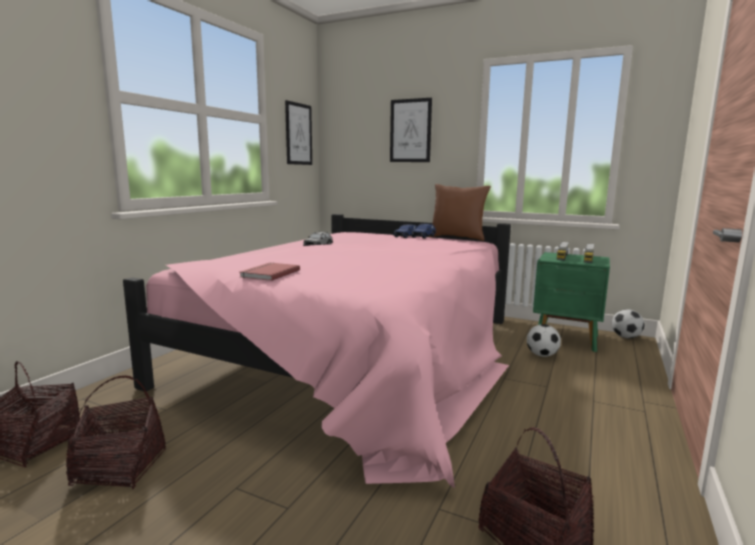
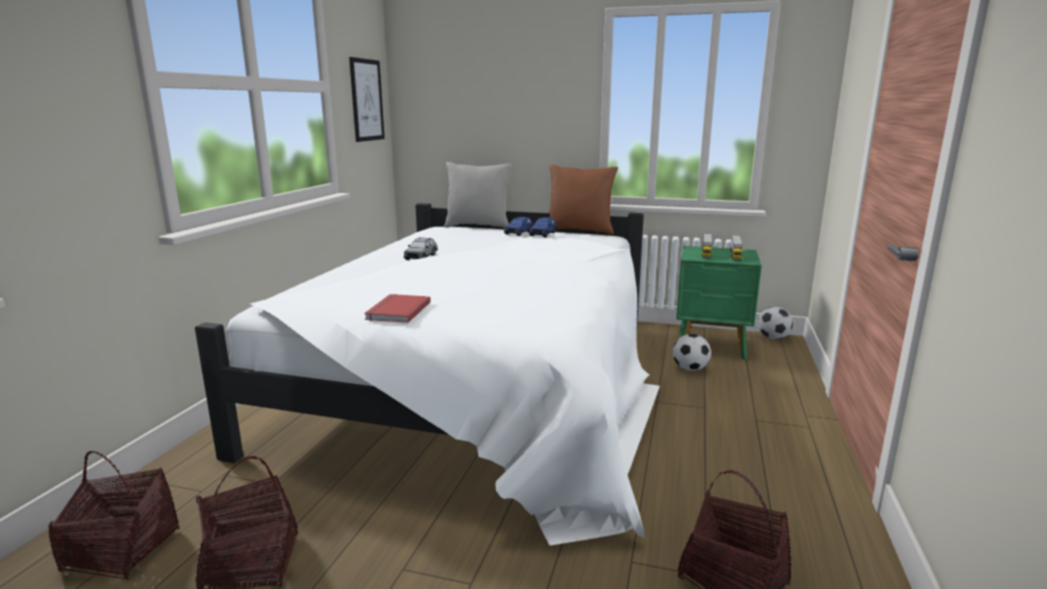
camera: 10 degrees left, 5 degrees up
(360, 354) = (484, 386): pink bed -> white bed
(377, 232) = (478, 226): none -> grey pillow
(410, 131) = (514, 95): picture -> none

